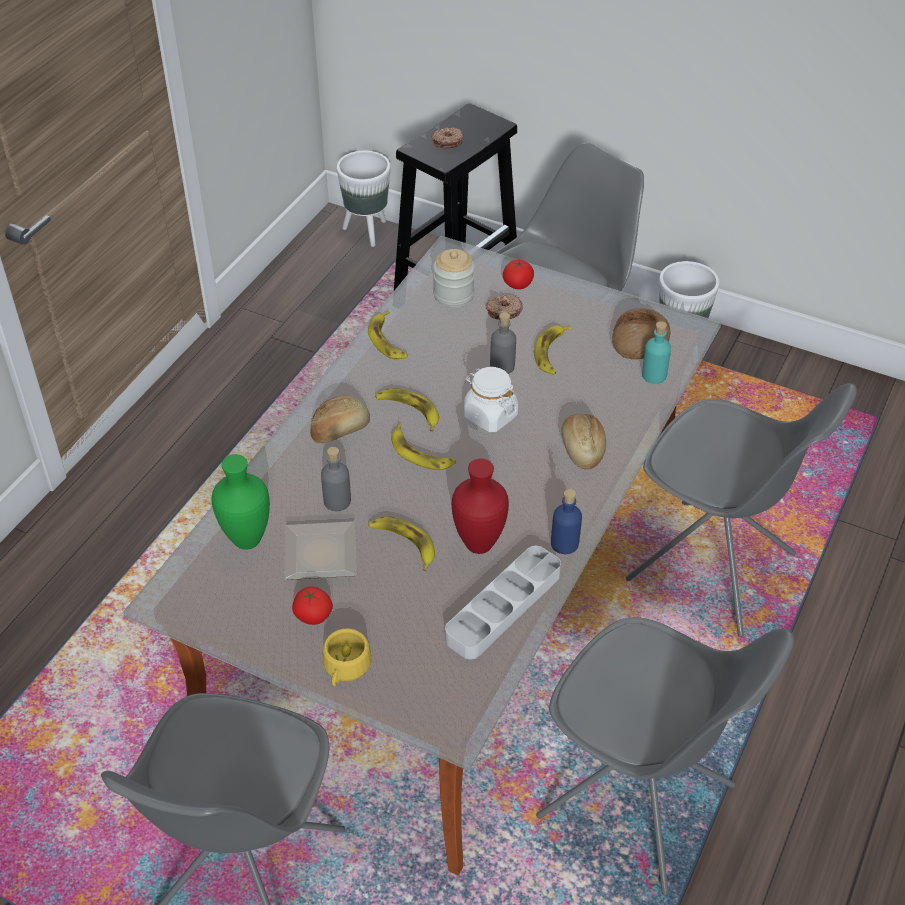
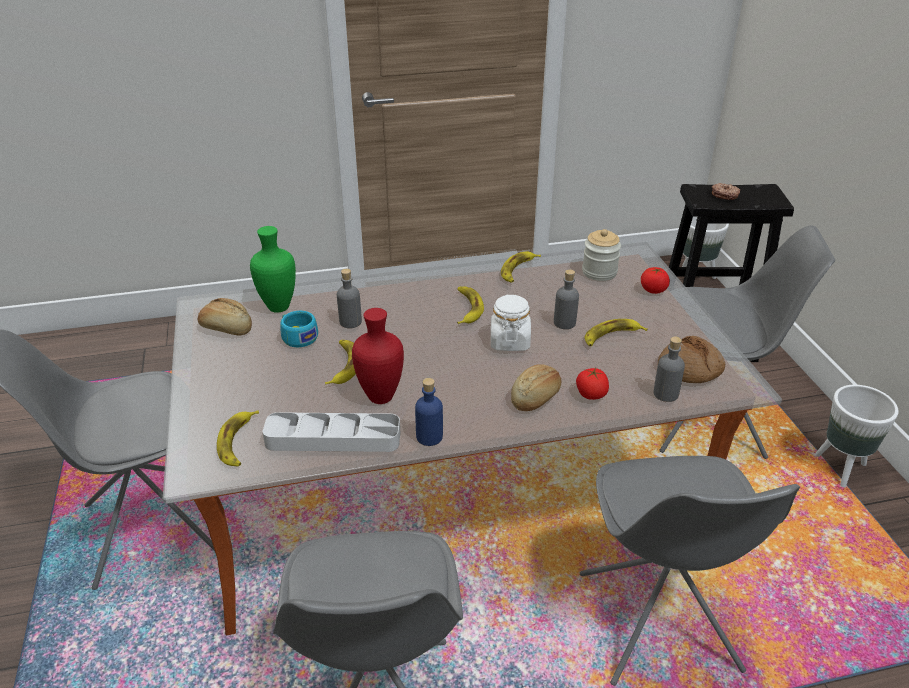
camera: 50 degrees right, 10 degrees down
(313, 615) = (240, 362): tomato -> tomato (591, 395)
(318, 552) = (297, 337): plate -> turquoise cup
(339, 430) = (414, 292): bread -> bread (226, 328)
(345, 669) = (205, 397): yellow cup -> none
(421, 453) = (435, 331): banana -> banana (238, 442)
(504, 311) = (618, 297): donut -> none
(654, 375) = (665, 394): turquoise bottle -> grey bottle

